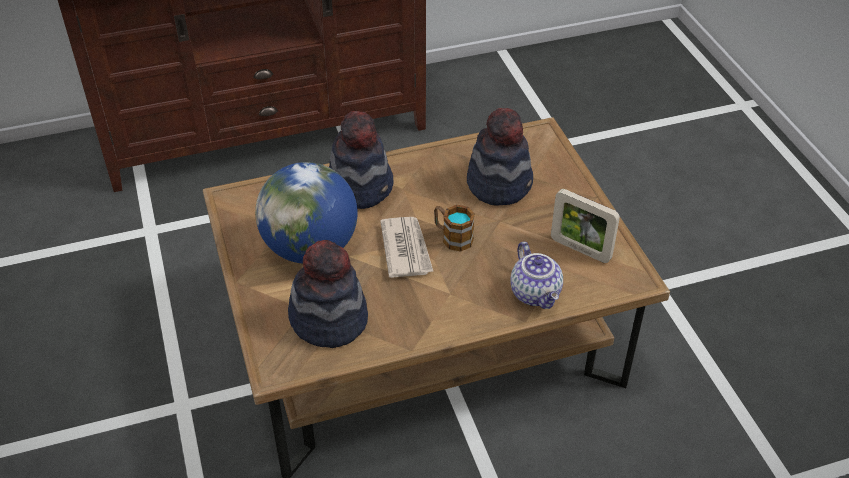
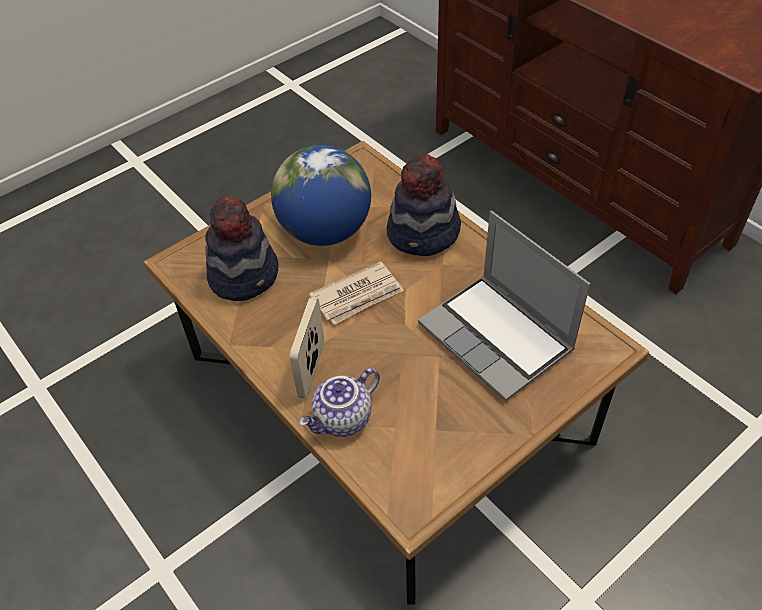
camera: 70 degrees right, 5 degrees up
(452, 237) = (393, 325): mug -> none
(499, 183) = (498, 338): hat -> laptop
(580, 249) = (433, 442): picture frame -> picture frame (311, 370)

